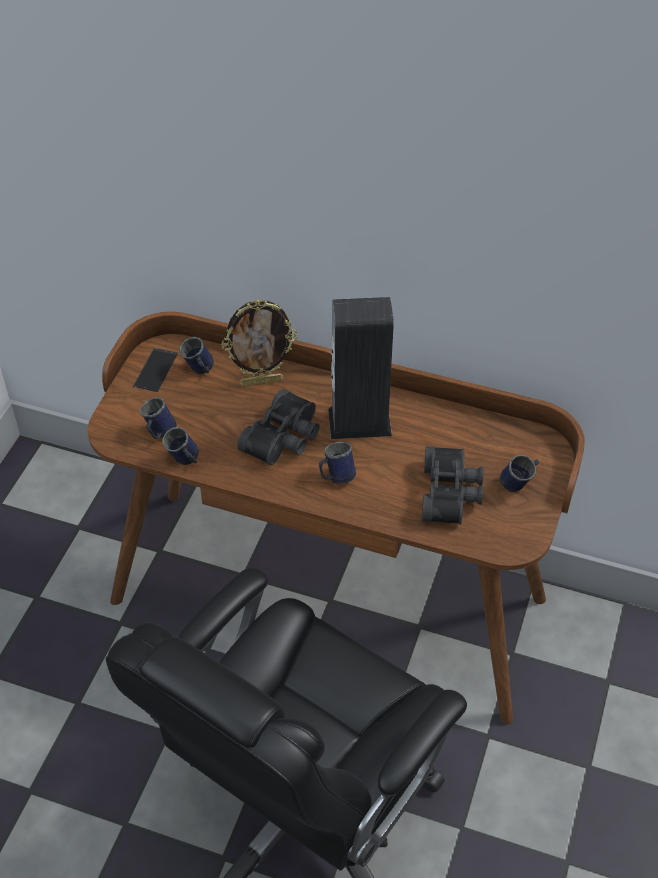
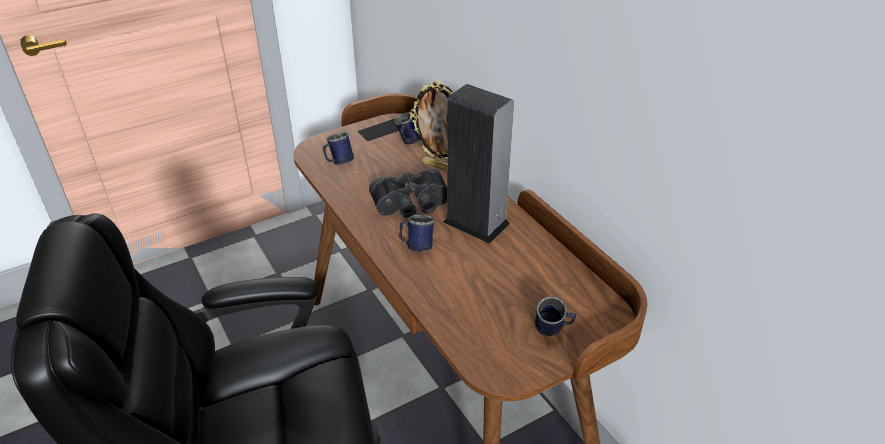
camera: 40 degrees right, 10 degrees down
(185, 462) = (332, 185): blue mug -> none
(451, 493) = (488, 306): black binoculars -> none

